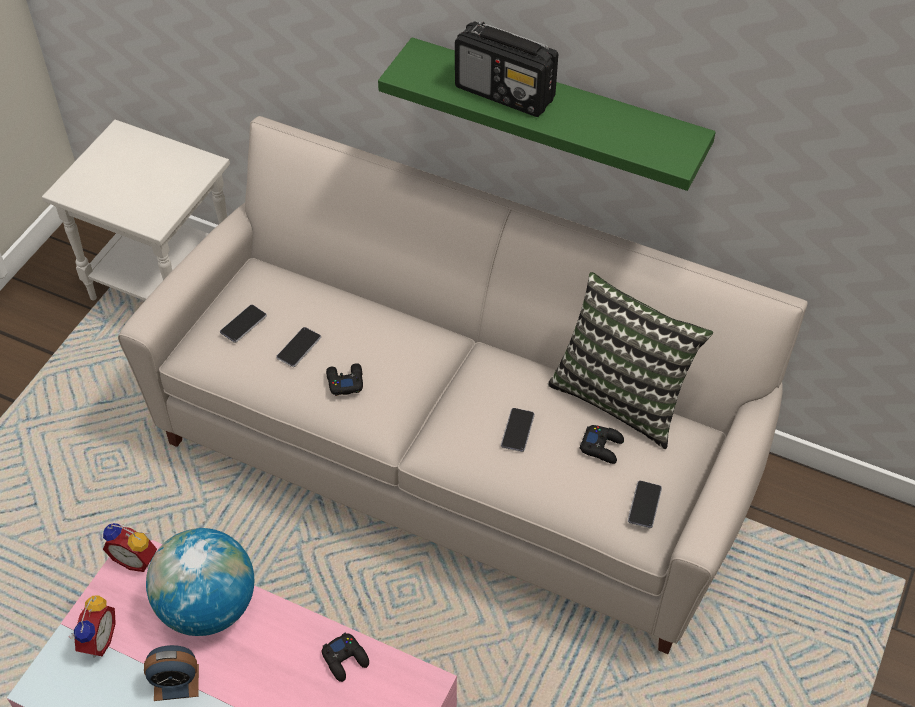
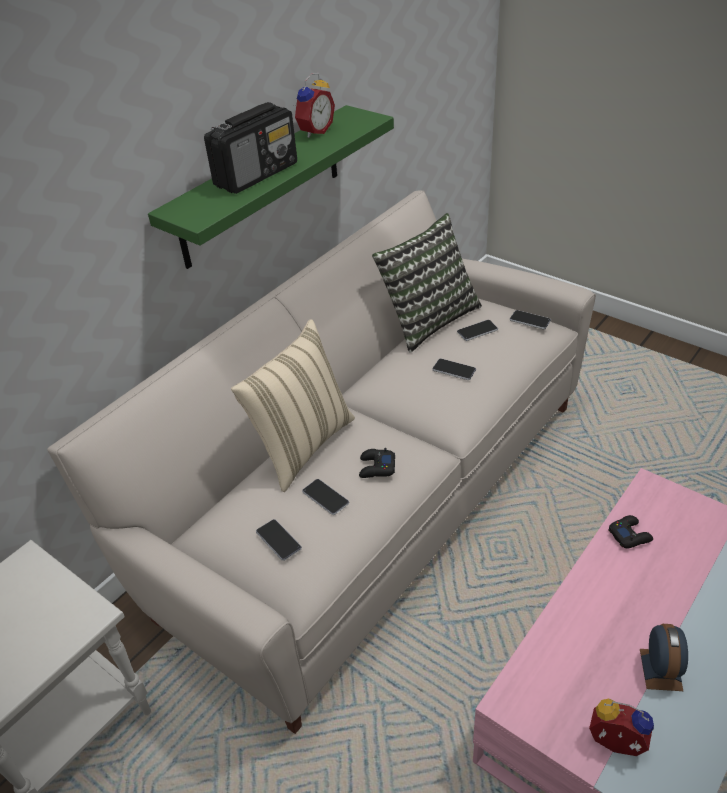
camera: 75 degrees left, 10 degrees down
(136, 558) = (514, 701): alarm clock -> alarm clock (314, 131)
(207, 606) = (575, 637): globe -> none
(371, 316) = (302, 445): none -> beige pillow
(602, 447) = (477, 331): black game controller -> phone

